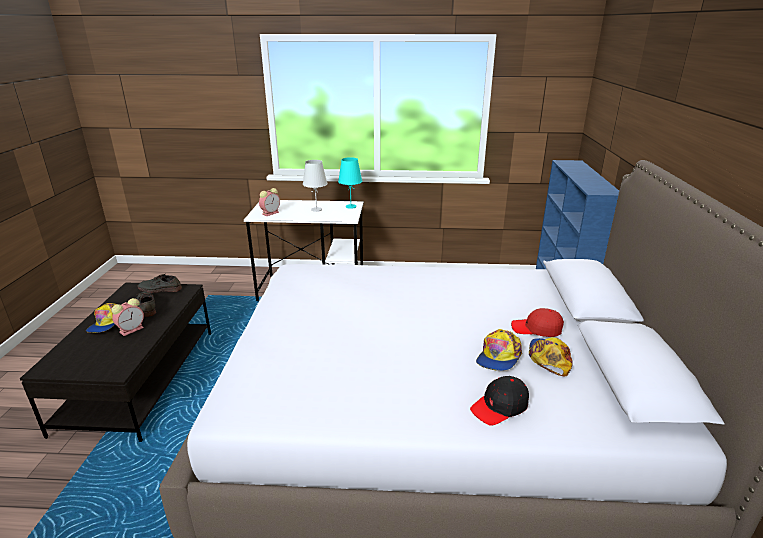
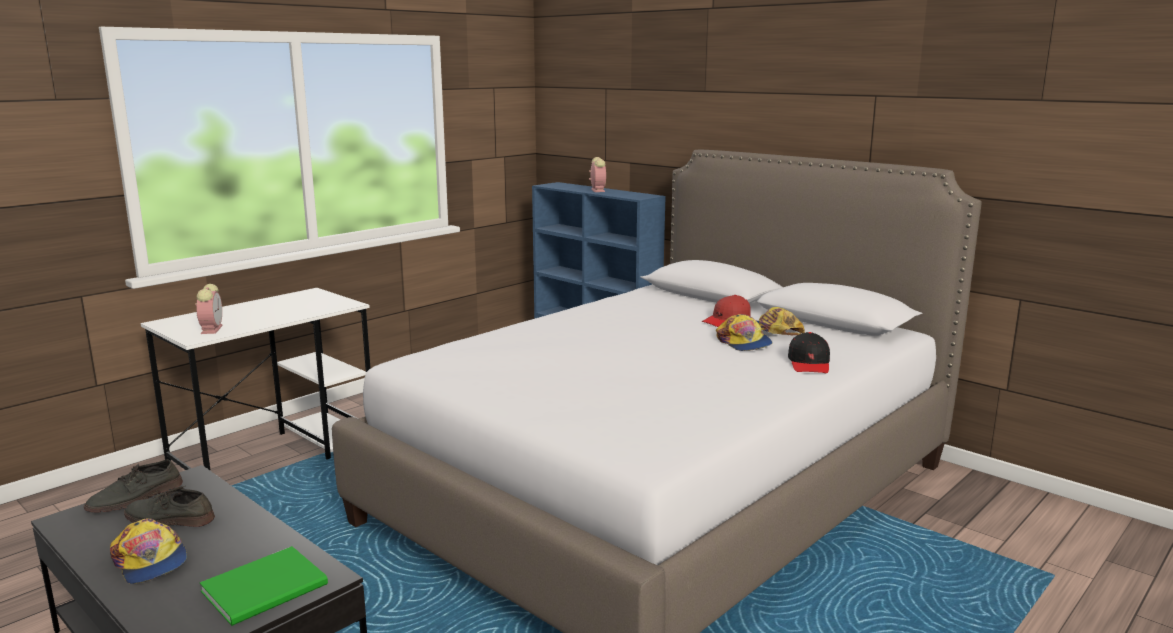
camera: 50 degrees left, 10 degrees down
(100, 363) = (269, 588): none -> green book
(132, 329) = (219, 544): alarm clock -> alarm clock (597, 190)
(316, 209) = (274, 309): white table lamp -> none
(350, 206) = (315, 295): turquoise table lamp -> none

